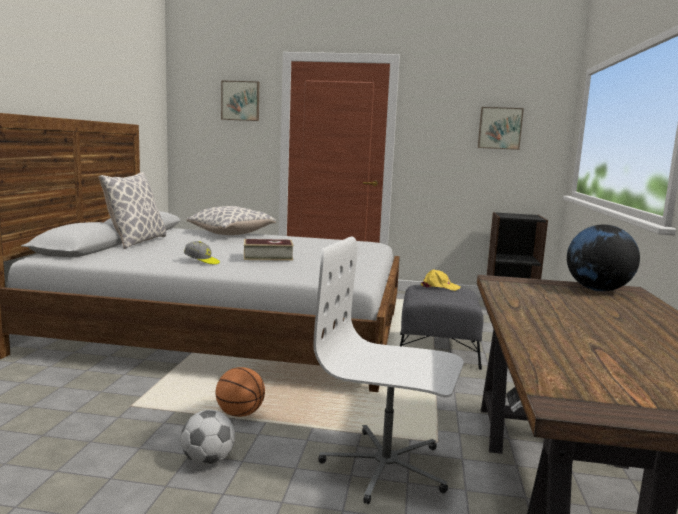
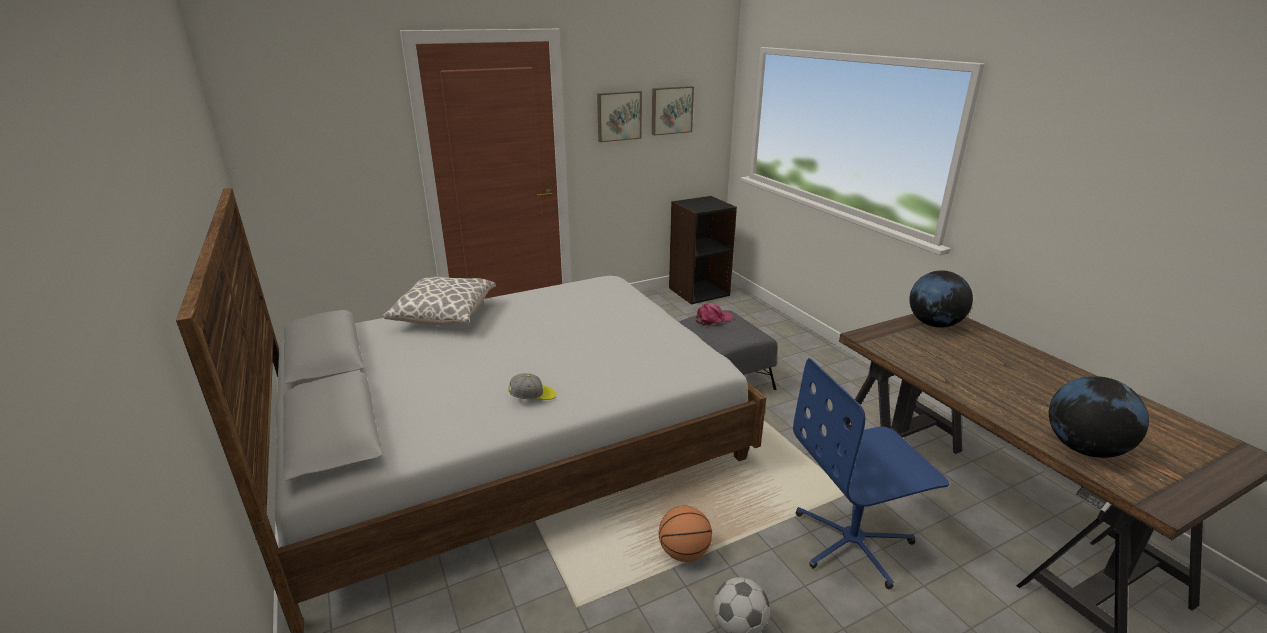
camera: 35 degrees left, 15 degrees up
(136, 242) = (370, 384): pillow -> none
(240, 101) = (347, 108): picture -> picture (618, 116)
(268, 256) = (583, 357): book -> none
(385, 467) = (853, 542): white office chair -> blue office chair
(439, 287) = (713, 319): yellow cap -> pink cap
(566, 362) = (1084, 448): none -> globe

